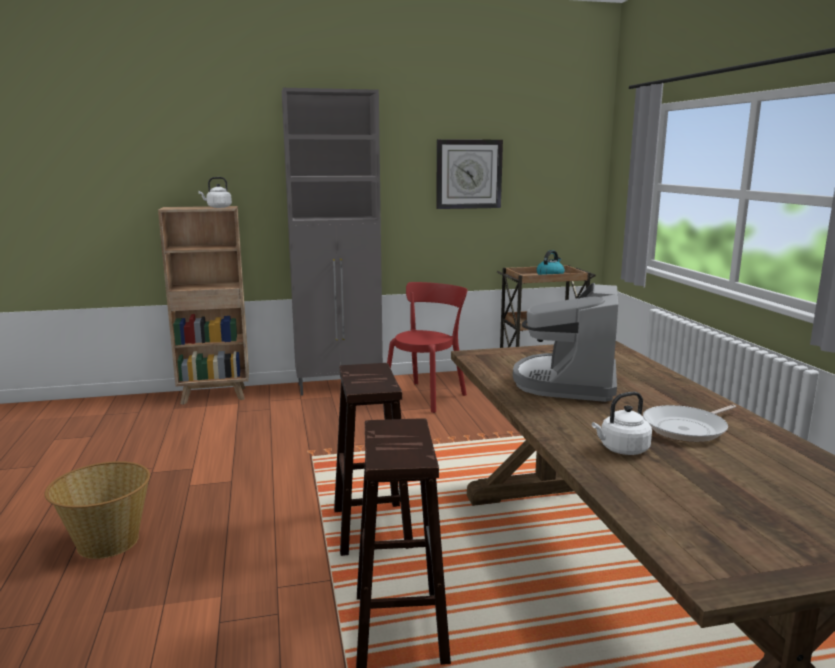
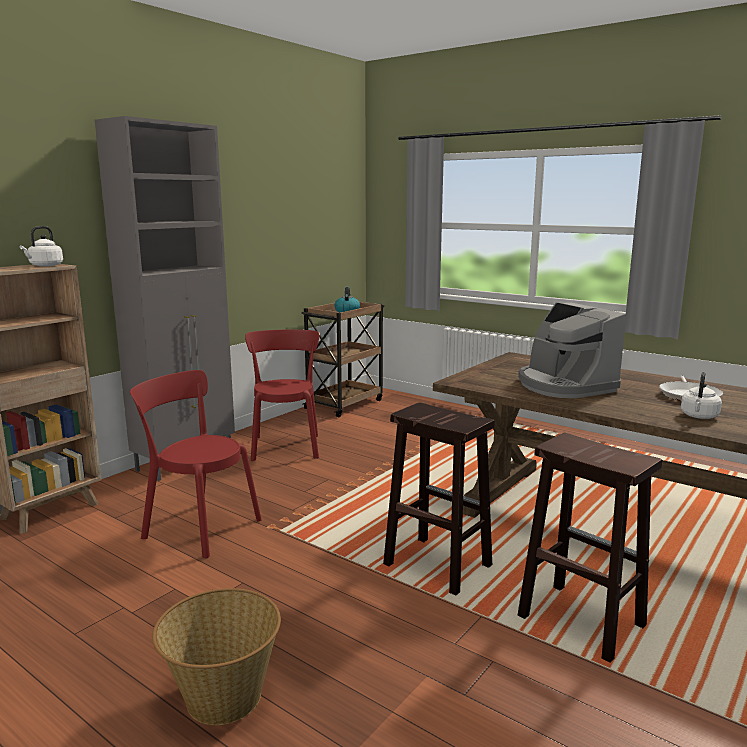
camera: 40 degrees left, 0 degrees up
(269, 435) = (198, 527): none -> red chair
(468, 174) = (271, 217): wall clock -> none

